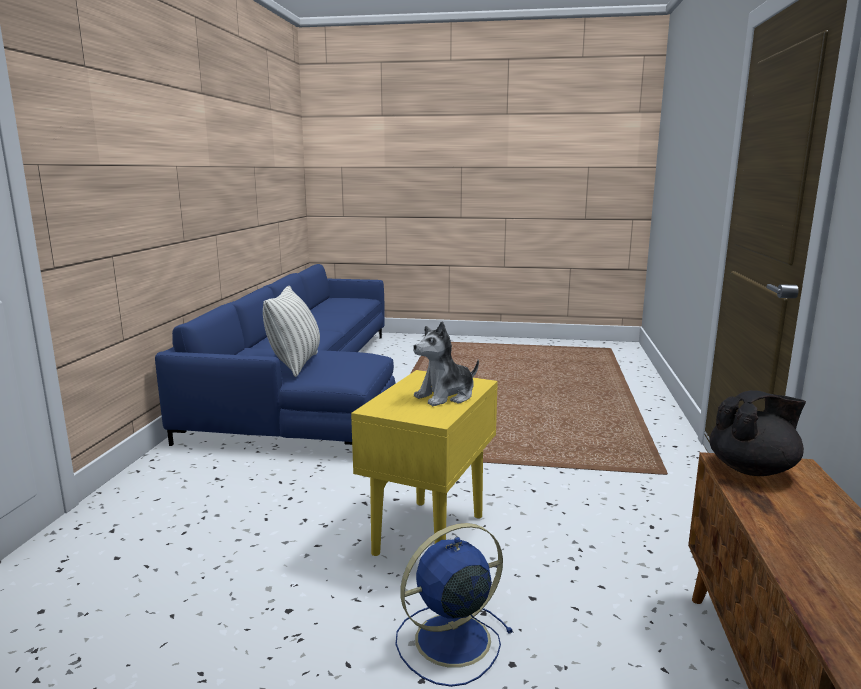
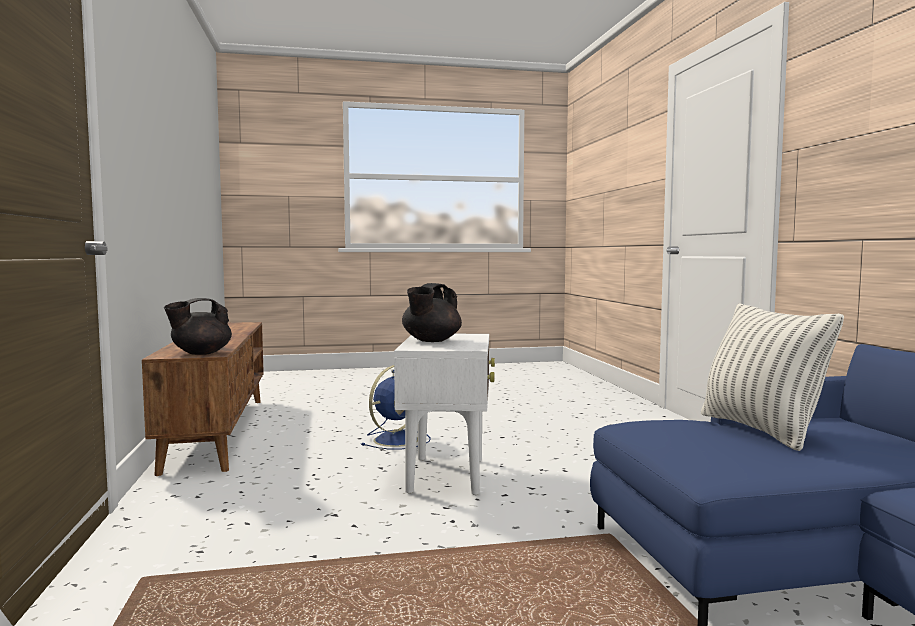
camera: 160 degrees right, 10 degrees down
(428, 535) = (447, 475): yellow side table -> white side table
(446, 396) = (431, 341): plush toy -> black teapot

